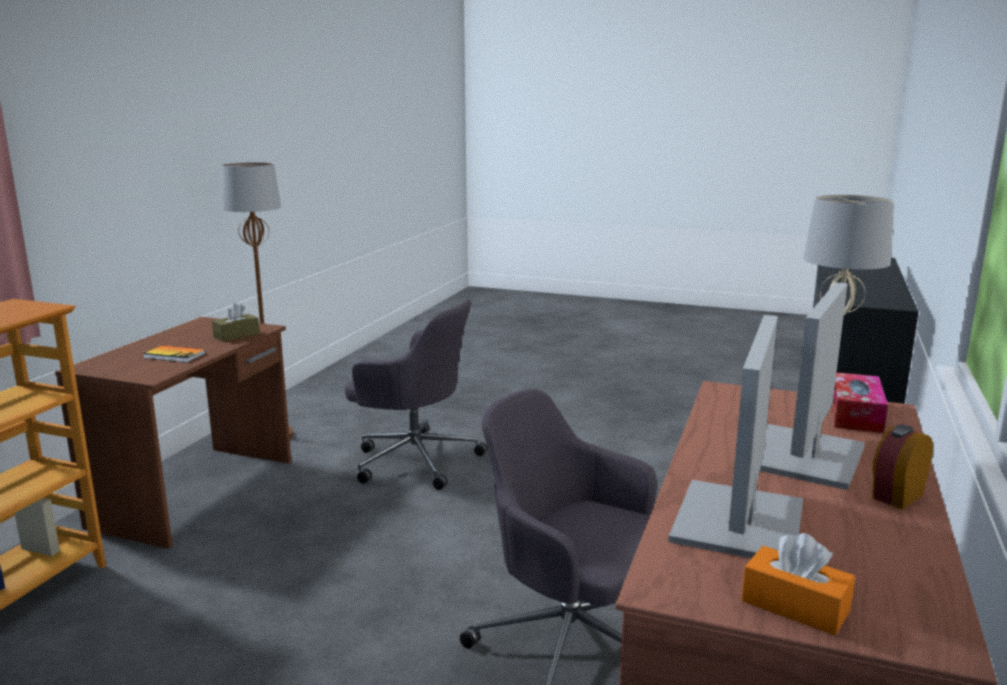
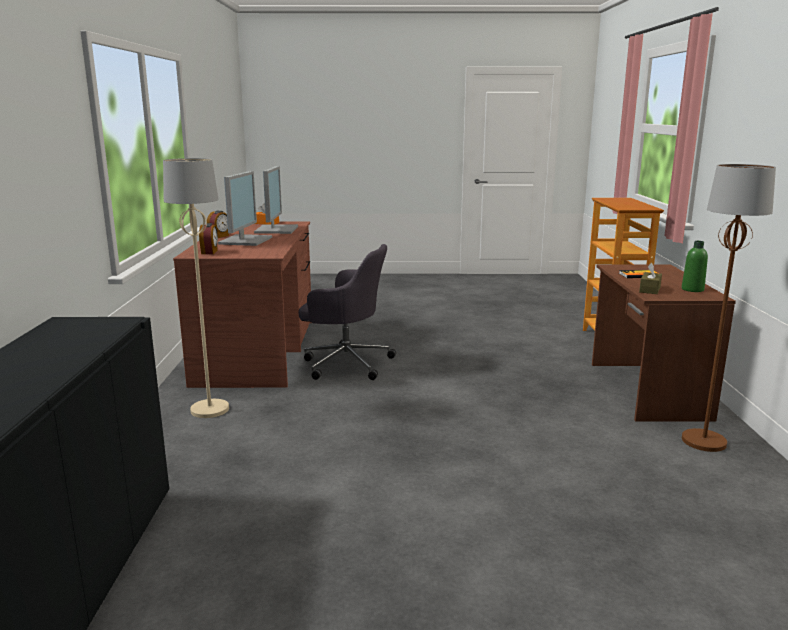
camera: 160 degrees right, 0 degrees up
(193, 330) = (692, 289): none -> green bottle
(414, 459) = (543, 441): grey office chair -> none
(855, 414) = (210, 252): tissue box -> alarm clock

